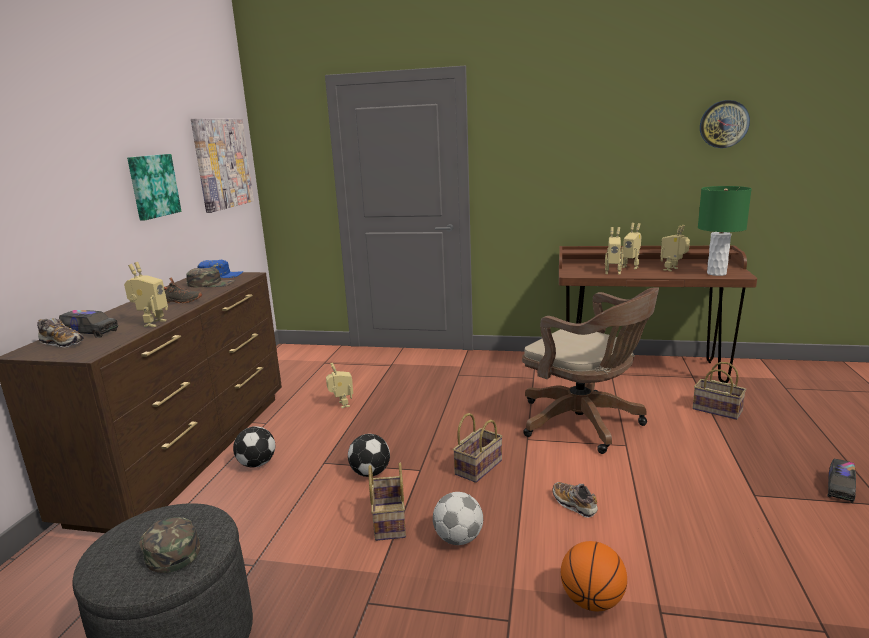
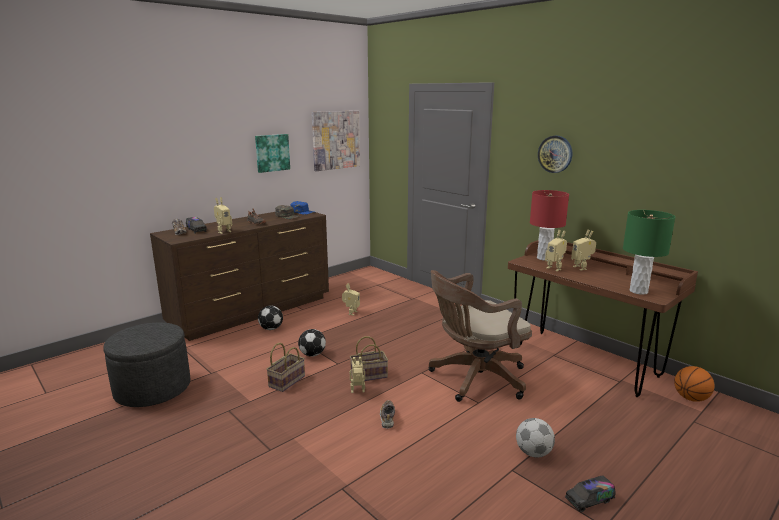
camera: 35 degrees right, 0 degrees up
(168, 548) = (144, 338): green cap -> none
(458, 539) = (304, 404): football -> football (533, 452)
(582, 267) = (544, 258): none -> red table lamp
(585, 424) = (474, 379): brown office chair -> brown office chair turned 75 degrees clockwise
(592, 601) = (318, 464): basketball -> basketball (690, 398)
(673, 269) = (610, 278): toy robot -> toy robot (358, 392)
(715, 410) = (591, 410): basket -> none
(724, 124) = (697, 152): wall clock -> wall clock (555, 154)

